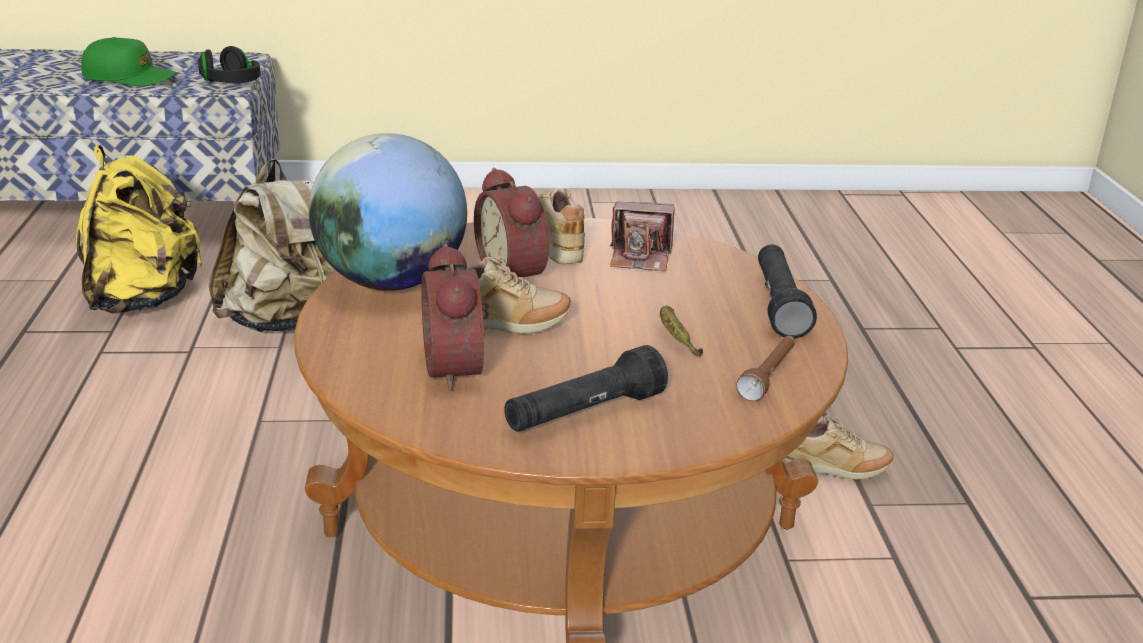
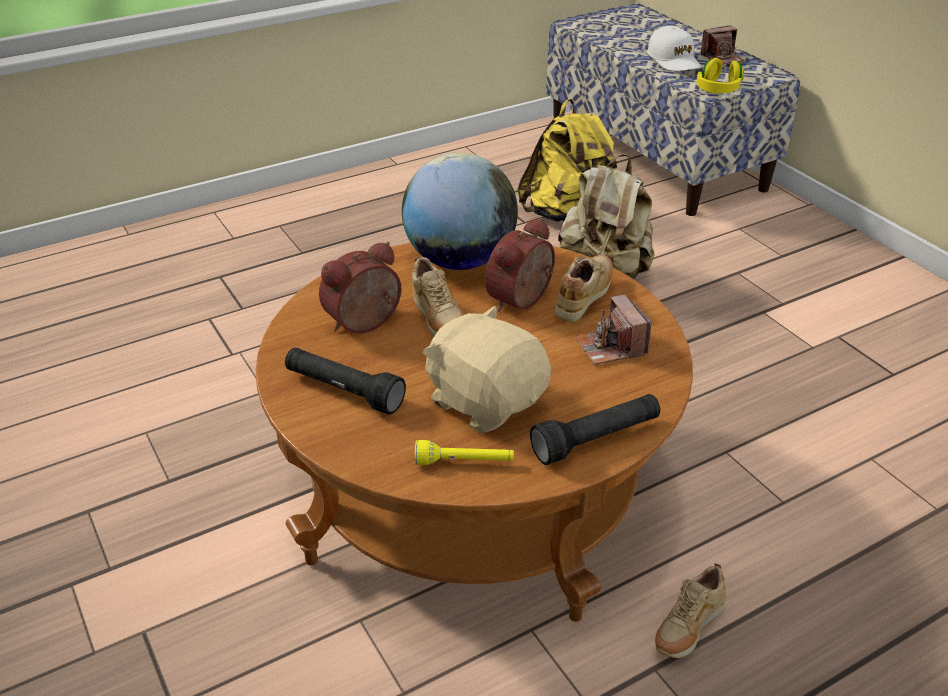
camera: 65 degrees right, 10 degrees up
(129, 77) = (674, 60): green cap -> white cap
(168, 62) = (722, 58): none -> camera
(231, 83) = (717, 90): black headphones -> yellow headphones
(675, 338) = (486, 401): banana -> beige plush toy
(769, 376) = (464, 462): brown flashlight -> yellow flashlight
(834, 470) = (687, 630): beige shoe -> beige shoe turned 60 degrees clockwise

